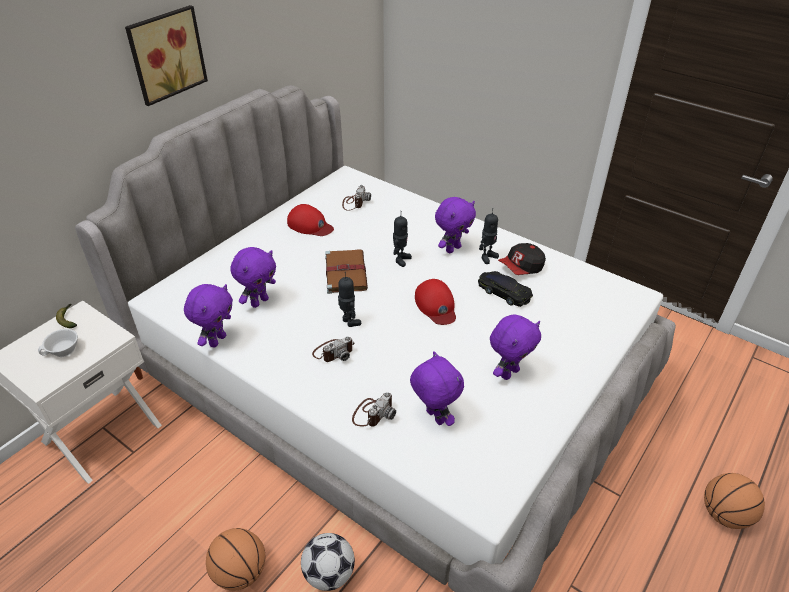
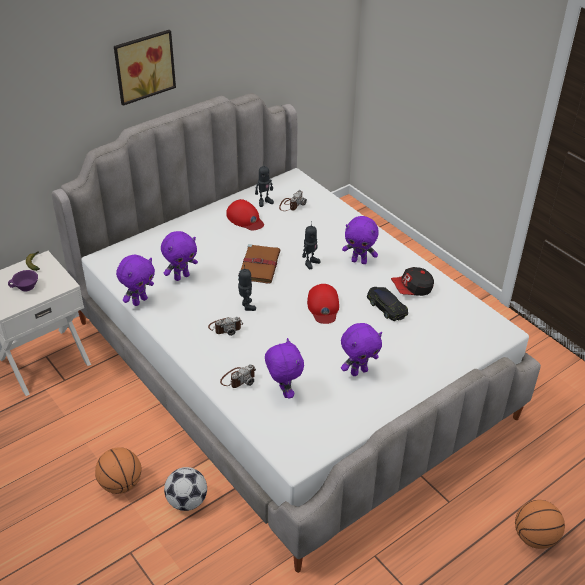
camera: 15 degrees right, 0 degrees up
(63, 351) = (26, 287): white cup -> purple cup
(452, 248) = (359, 261): purple plush toy -> purple plush toy turned 45 degrees clockwise
(487, 257) = (386, 274): toy robot -> toy robot (264, 202)

